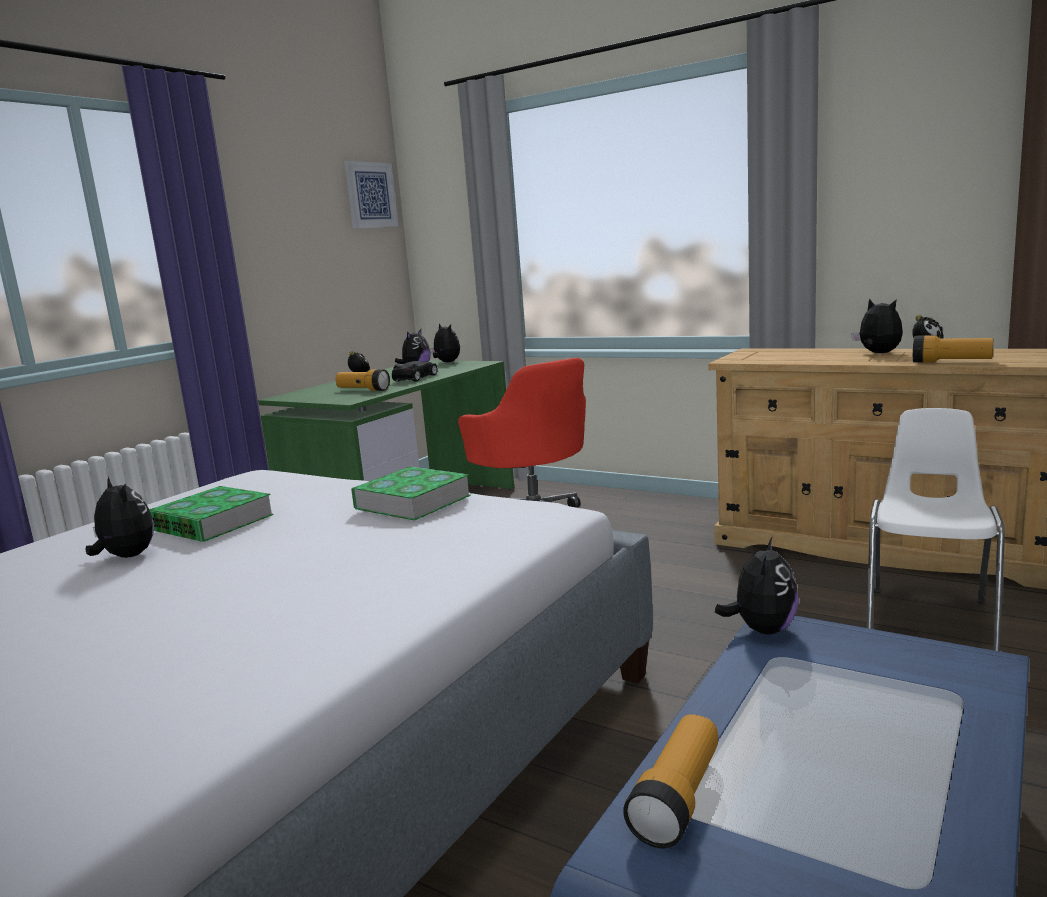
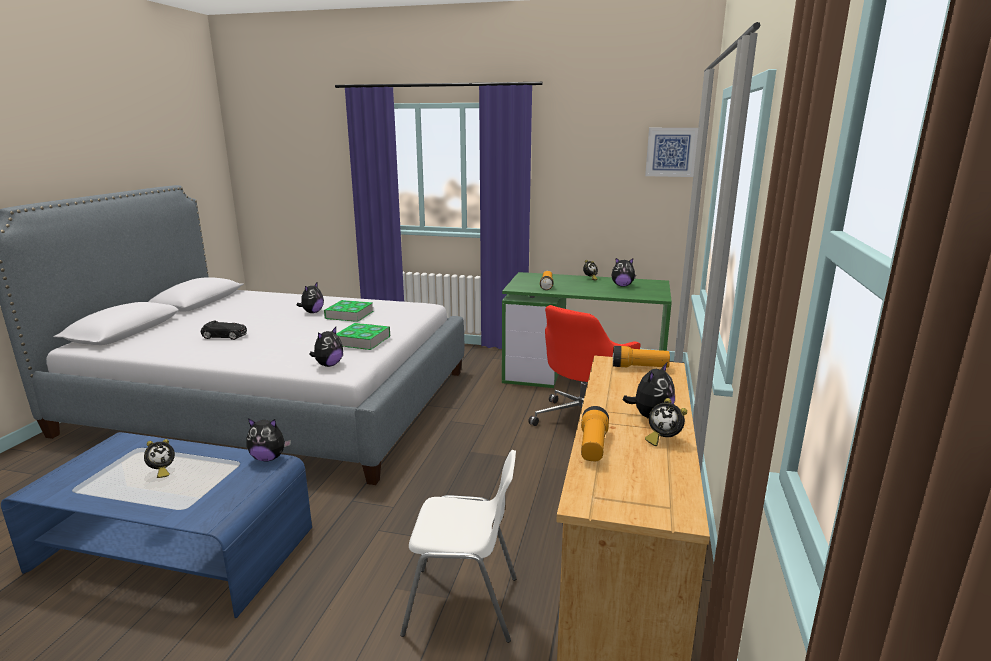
camera: 70 degrees right, 5 degrees up
(416, 378) = (590, 290): black toy car -> black toy car (225, 336)
(446, 362) = (657, 288): plush toy -> plush toy (328, 365)
(678, 799) = (143, 446): flashlight -> flashlight (639, 367)
(814, 745) = (161, 471): none -> alarm clock

